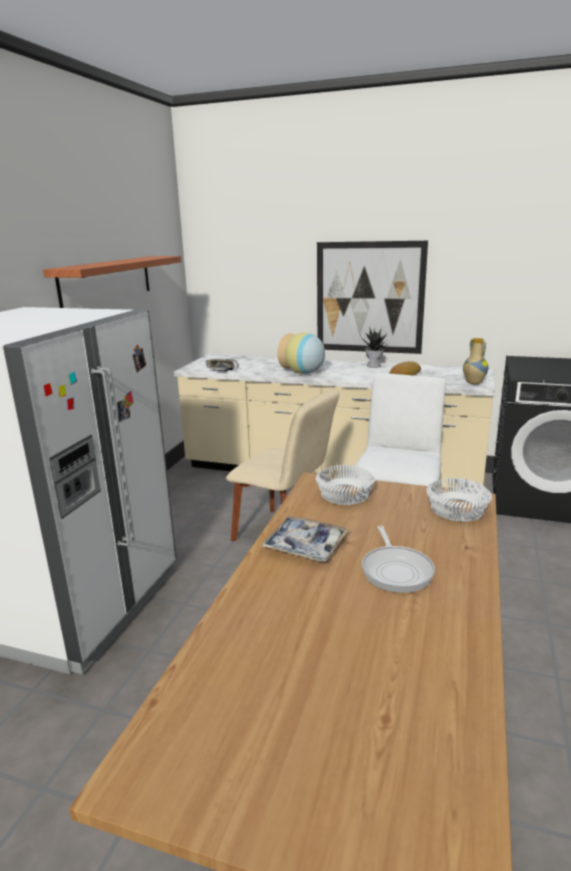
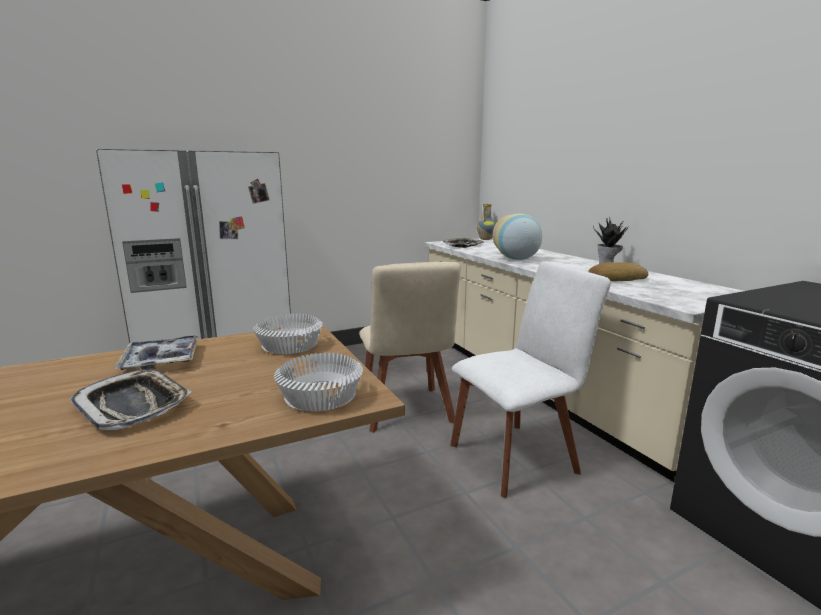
camera: 45 degrees right, 5 degrees down
(107, 280) = (362, 150): shelf -> none
(369, 298) = (625, 183): picture -> none
(396, 570) = (134, 405): frying pan -> tray
(473, 383) = (685, 301): vase -> vase (485, 239)

